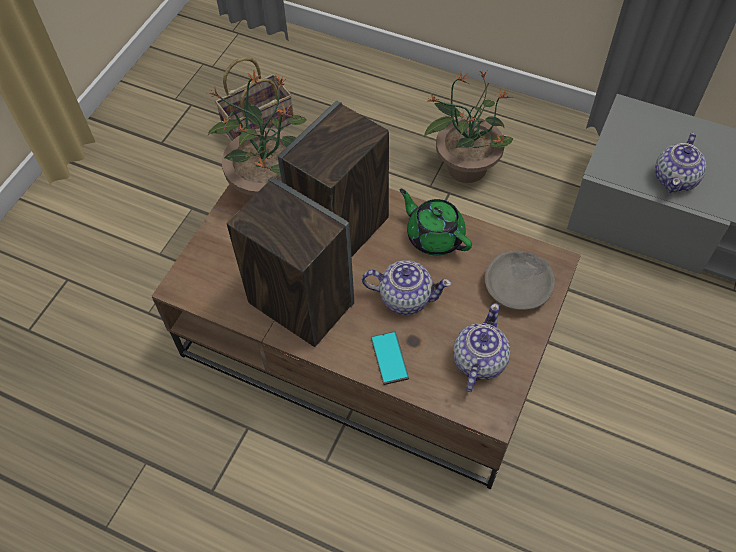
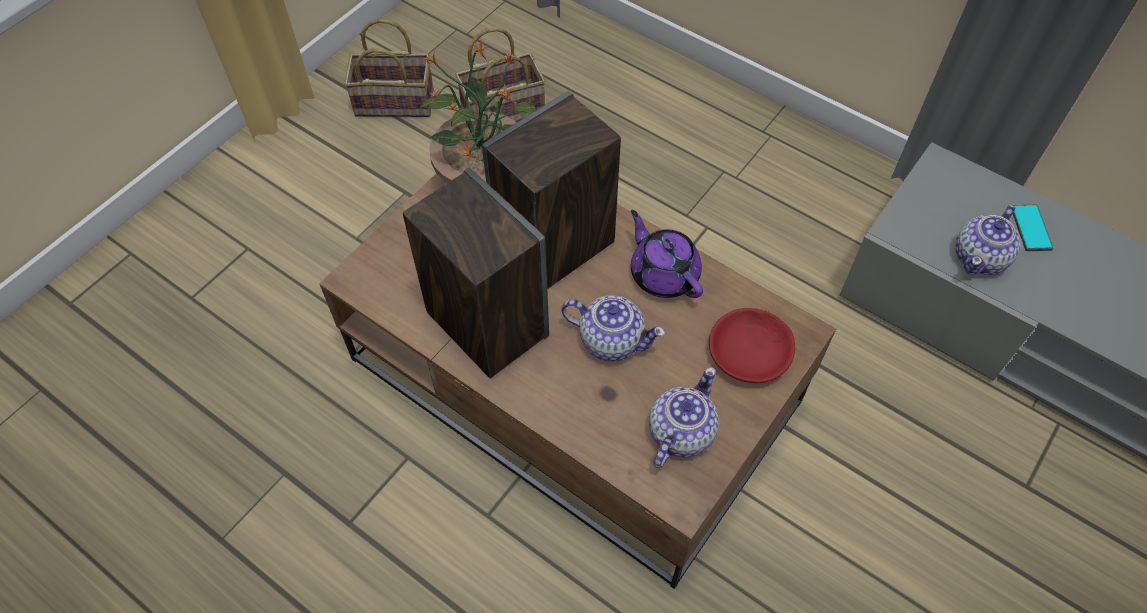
camera: 10 degrees right, 0 degrees up
(166, 132) = (396, 101): none -> basket
(389, 358) = (575, 408): phone -> phone (1031, 228)
(434, 236) = (663, 273): green teapot -> purple teapot
(466, 166) = (734, 199): potted plant -> none
(518, 287) = (750, 353): grey bowl -> red bowl

